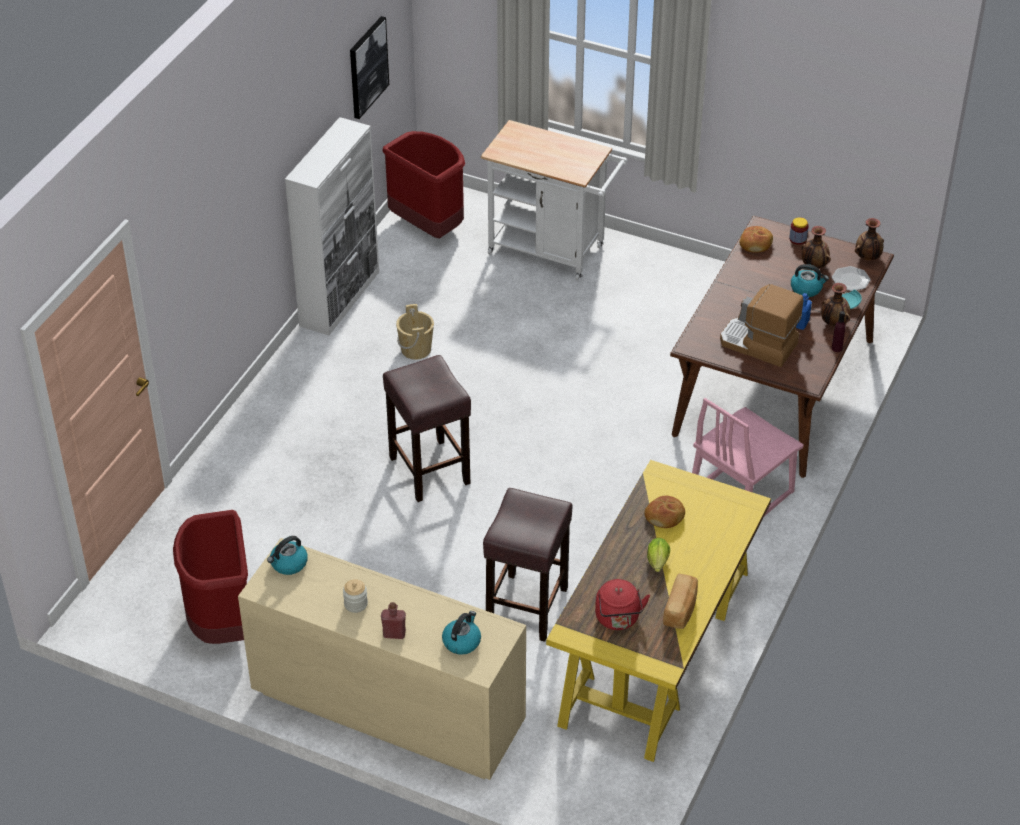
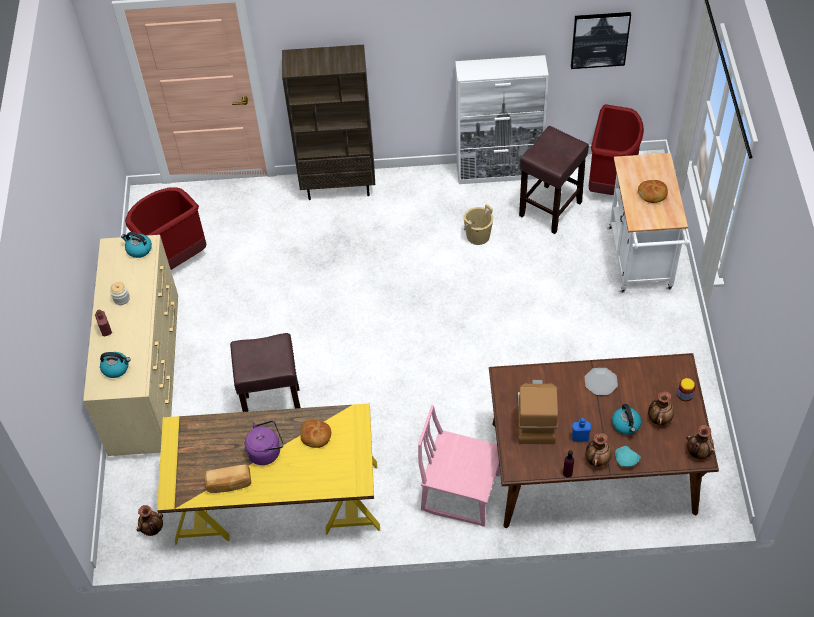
camera: 65 degrees right, 10 degrees up
(241, 431) = (339, 186): none -> brown bookcase
(430, 471) = (366, 299): brown stool -> brown stool (550, 209)
(618, 619) = (201, 450): red kettle -> none
(618, 776) = (152, 529): none -> vase
(657, 563) = (266, 451): lettuce -> purple kettle
(756, 244) = (657, 369): bread -> bread (652, 194)
(850, 280) = (660, 451): plate -> plate (600, 382)

